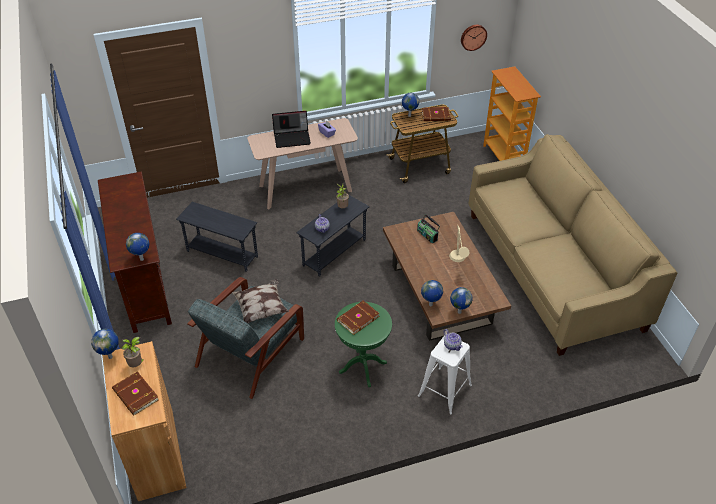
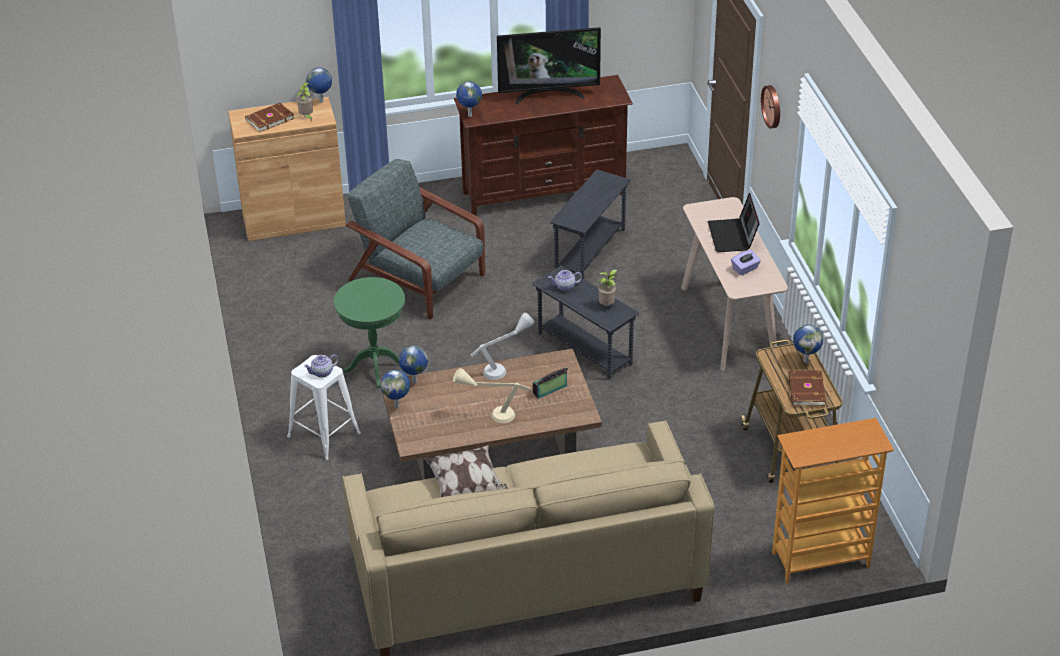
camera: 95 degrees right, 5 degrees down
(119, 215) = (548, 94): none -> television
(261, 308) = (435, 245): pillow -> pillow (466, 486)
(357, 318) = (377, 294): brown book -> none
(407, 258) = (504, 367): none -> grey table lamp
(473, 37) = (910, 357): wall clock -> wall clock (773, 106)

